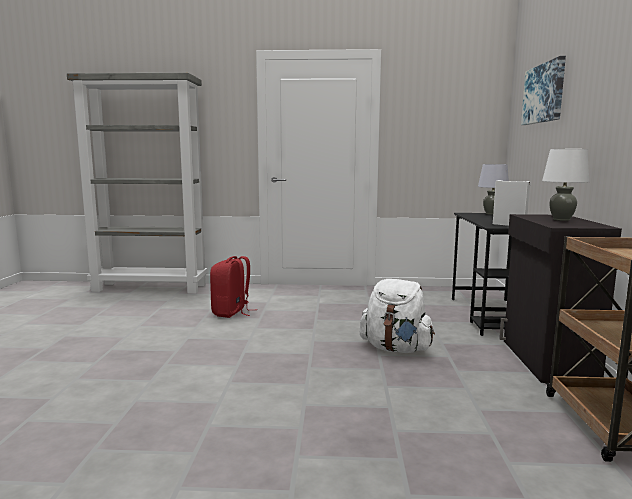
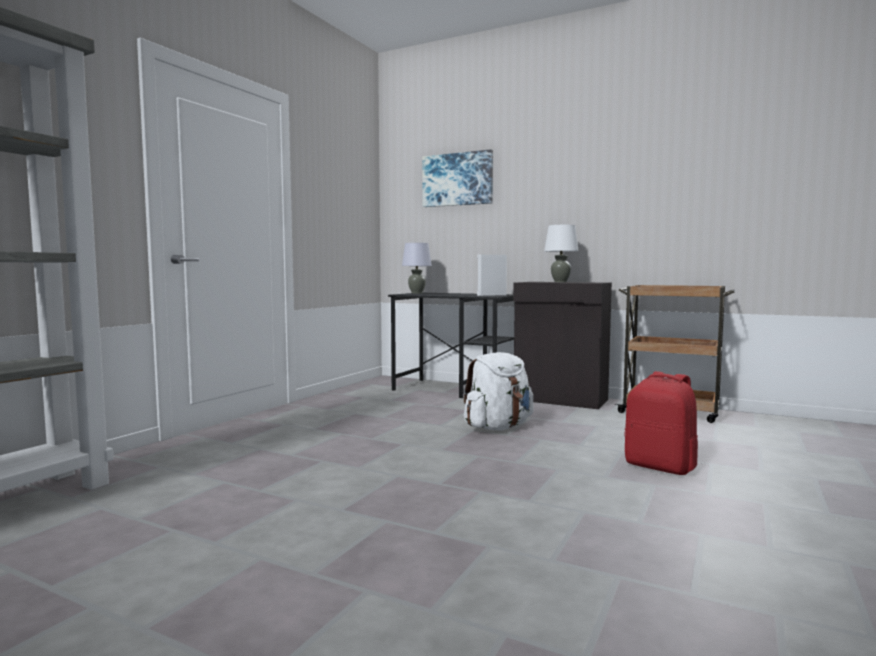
camera: 65 degrees left, 5 degrees down
(232, 312) = (269, 472): red backpack -> red backpack (660, 466)

